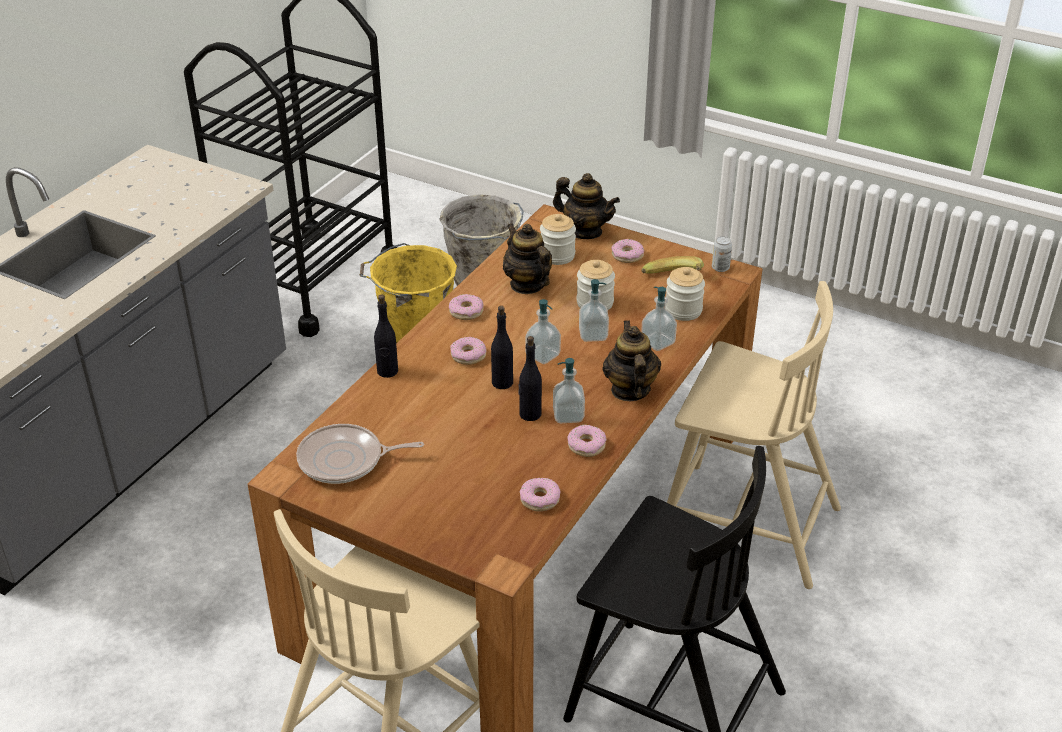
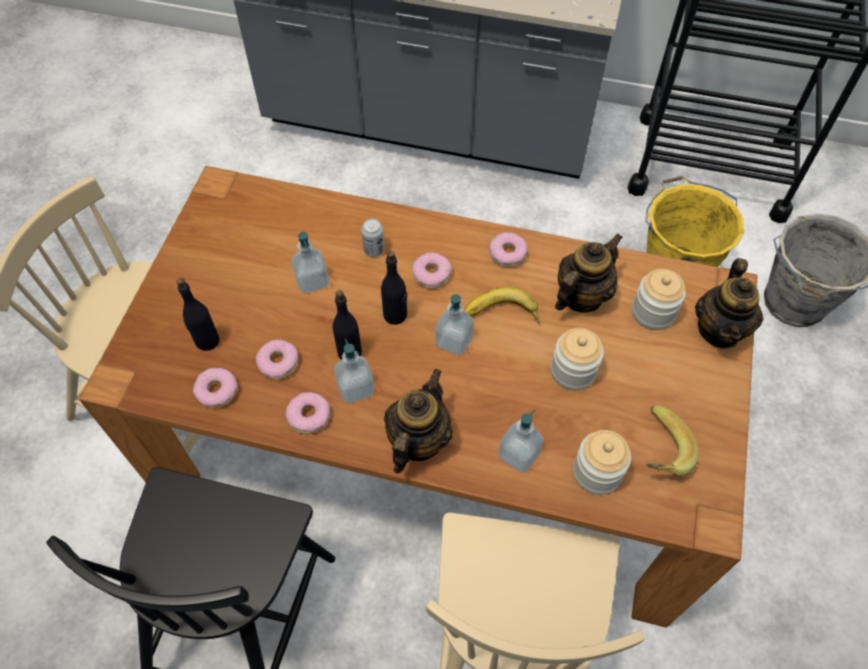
camera: 75 degrees right, 20 degrees up
(345, 460) = (246, 222): frying pan -> none
(387, 371) = (385, 216): black bottle -> black bottle (207, 341)
(527, 326) = (501, 315): none -> banana
(593, 335) = (509, 382): soap dispenser -> soap dispenser (312, 281)
(627, 255) = (689, 386): donut -> donut (278, 363)
(630, 390) = (417, 441): teapot -> teapot turned 45 degrees counterclockwise
(720, 268) = (713, 503): can -> can (374, 250)

